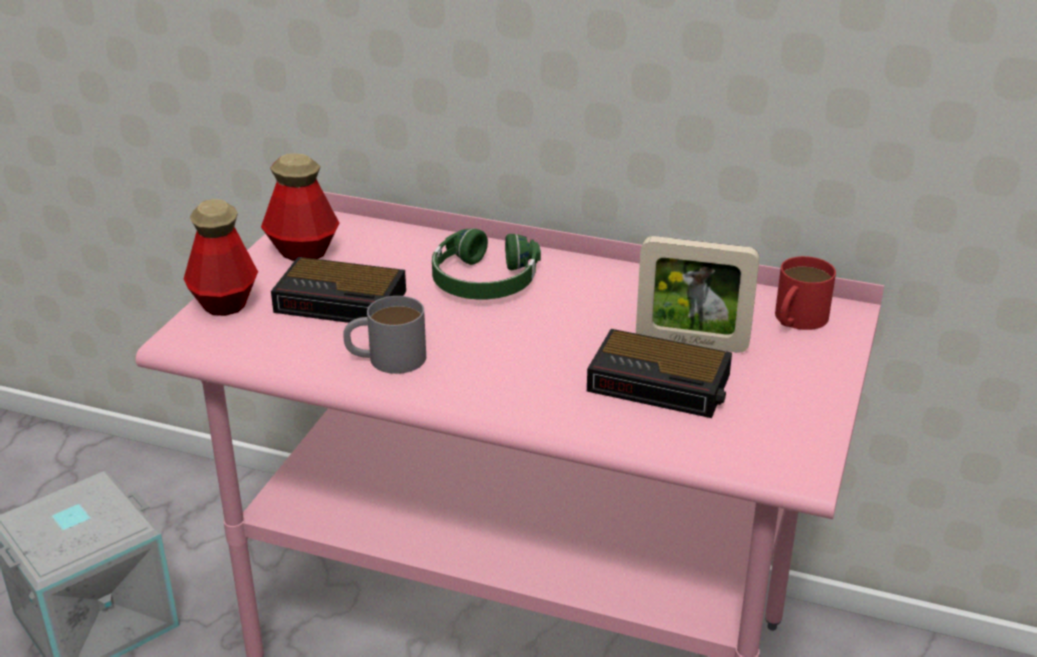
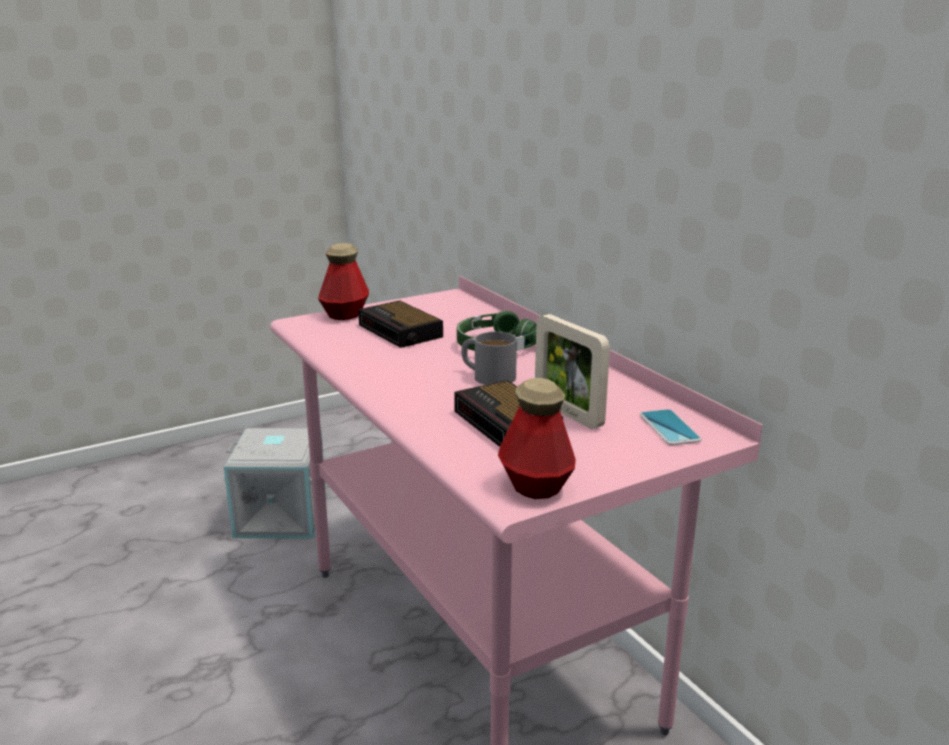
camera: 40 degrees right, 10 degrees down
(303, 251) = (423, 306): bottle -> bottle (535, 485)
(386, 358) = (375, 360): grey mug -> grey mug (487, 375)
(796, 320) = (669, 428): red mug -> phone

